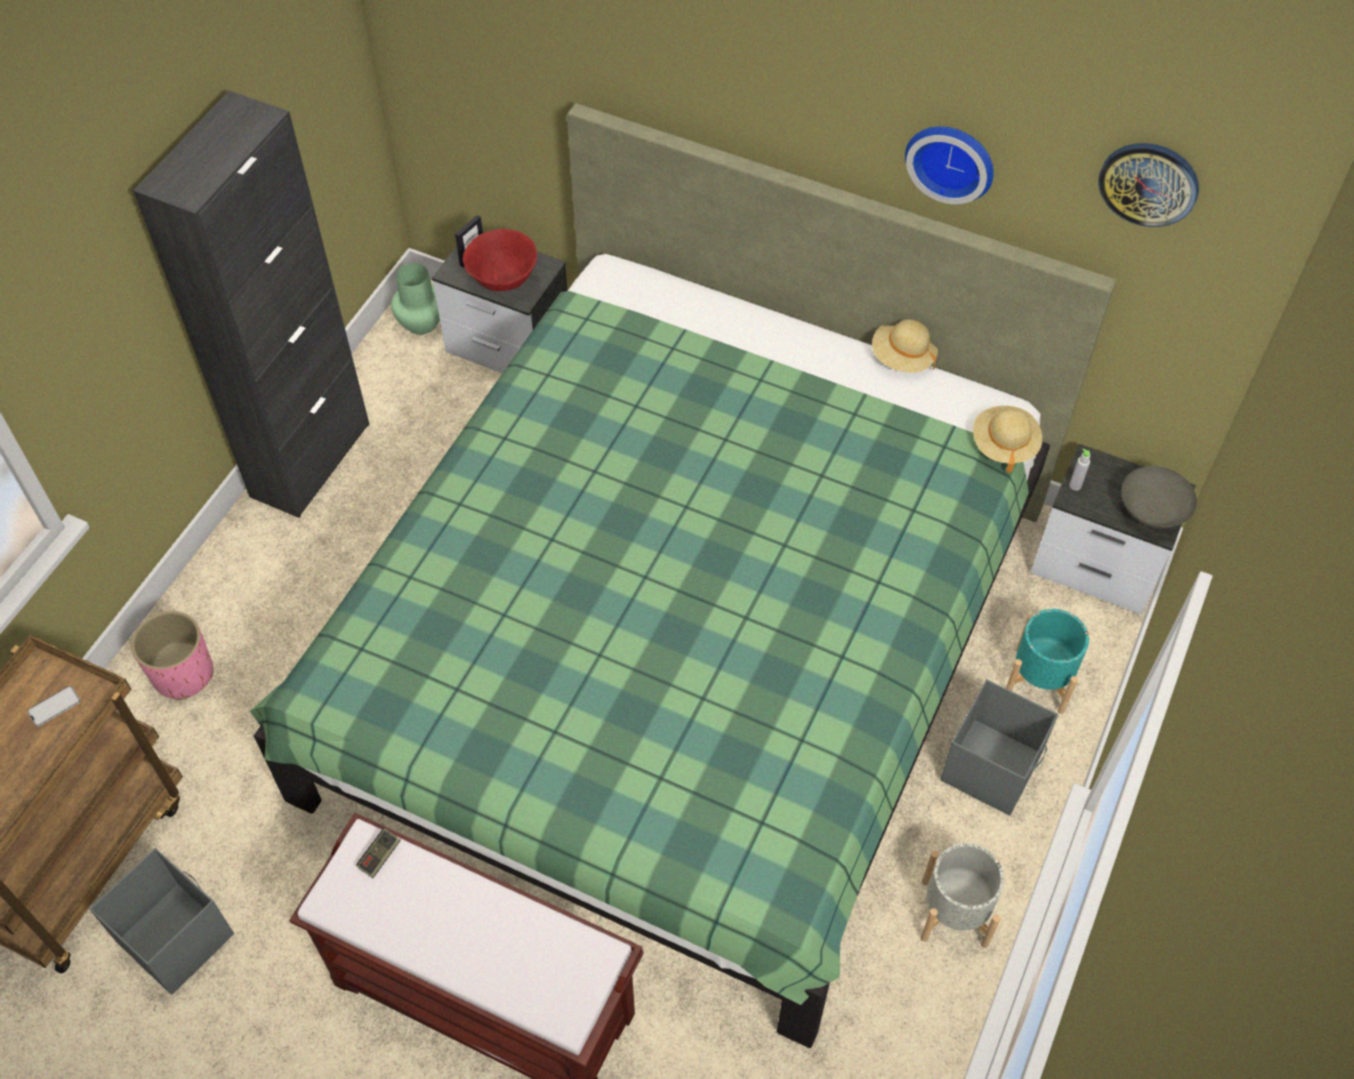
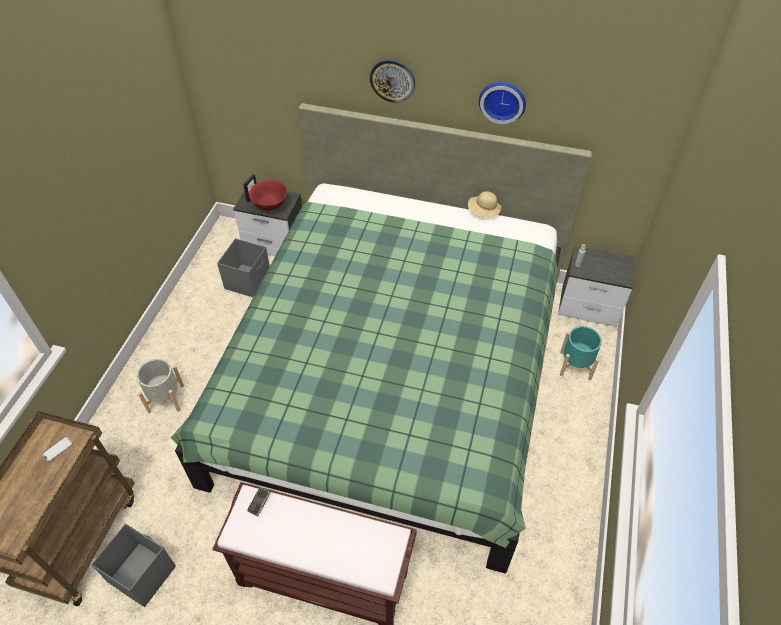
camera: 10 degrees left, 5 degrees down
(184, 674) = (127, 429): pink planter -> none
(310, 460) = (180, 310): black cabinet -> none
(422, 322) = (228, 237): green vase -> none
(954, 912) = (562, 488): grey planter -> grey planter (166, 398)
(992, 766) = (563, 411): grey storage box -> grey storage box (248, 280)
(1004, 445) = (544, 246): beige hat -> none
(1149, 183) = (607, 95): wall clock -> wall clock (392, 80)
(1151, 511) = (617, 271): grey bowl -> none

